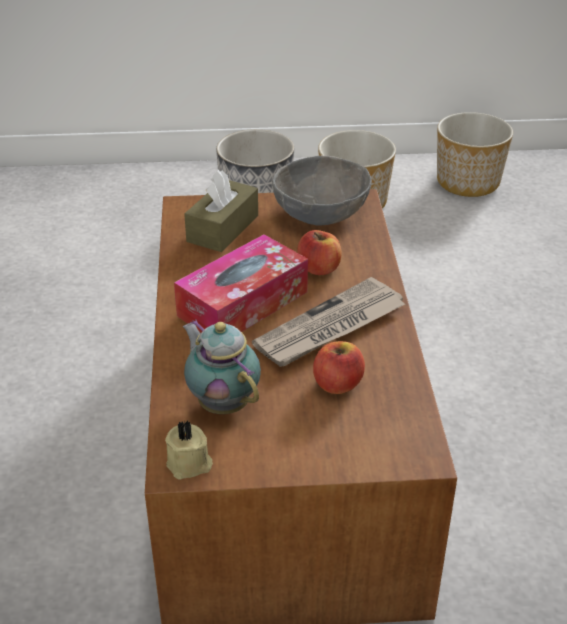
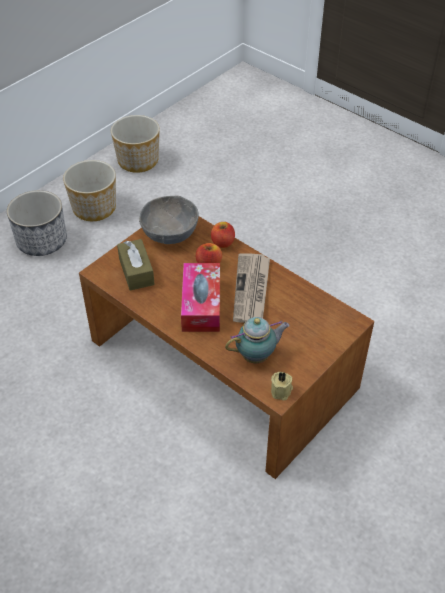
camera: 45 degrees left, 10 degrees up
(222, 403) = (257, 356): teapot -> teapot turned 150 degrees clockwise
(337, 384) = (288, 314): apple -> apple (222, 243)

